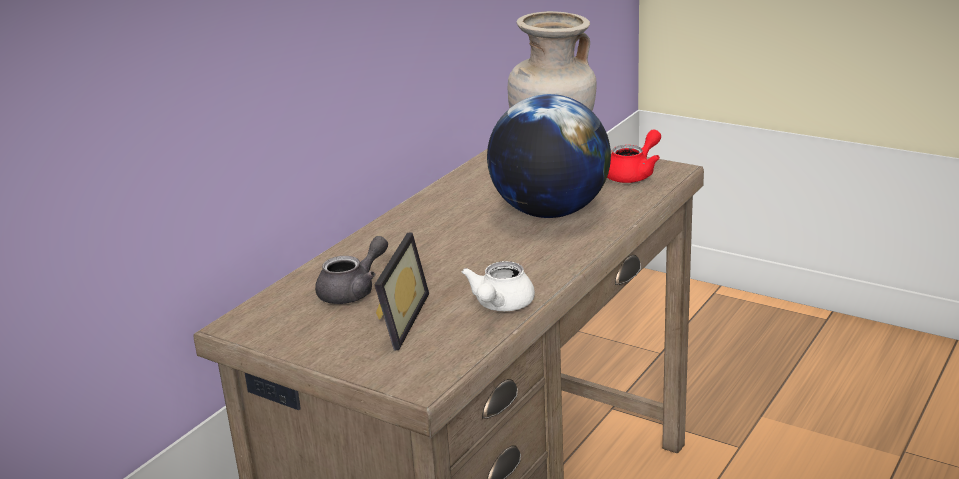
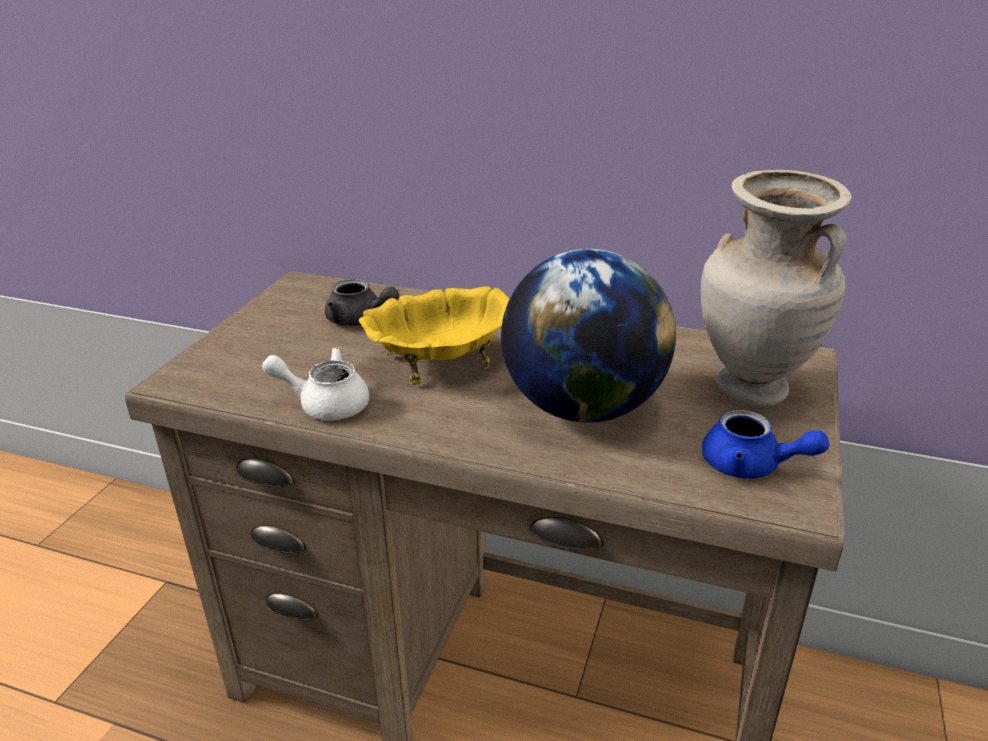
camera: 75 degrees right, 5 degrees up
(394, 320) = (299, 349): picture frame -> none
(456, 257) = (441, 362): none -> yellow bowl
(634, 174) = (751, 466): red teapot -> blue teapot

